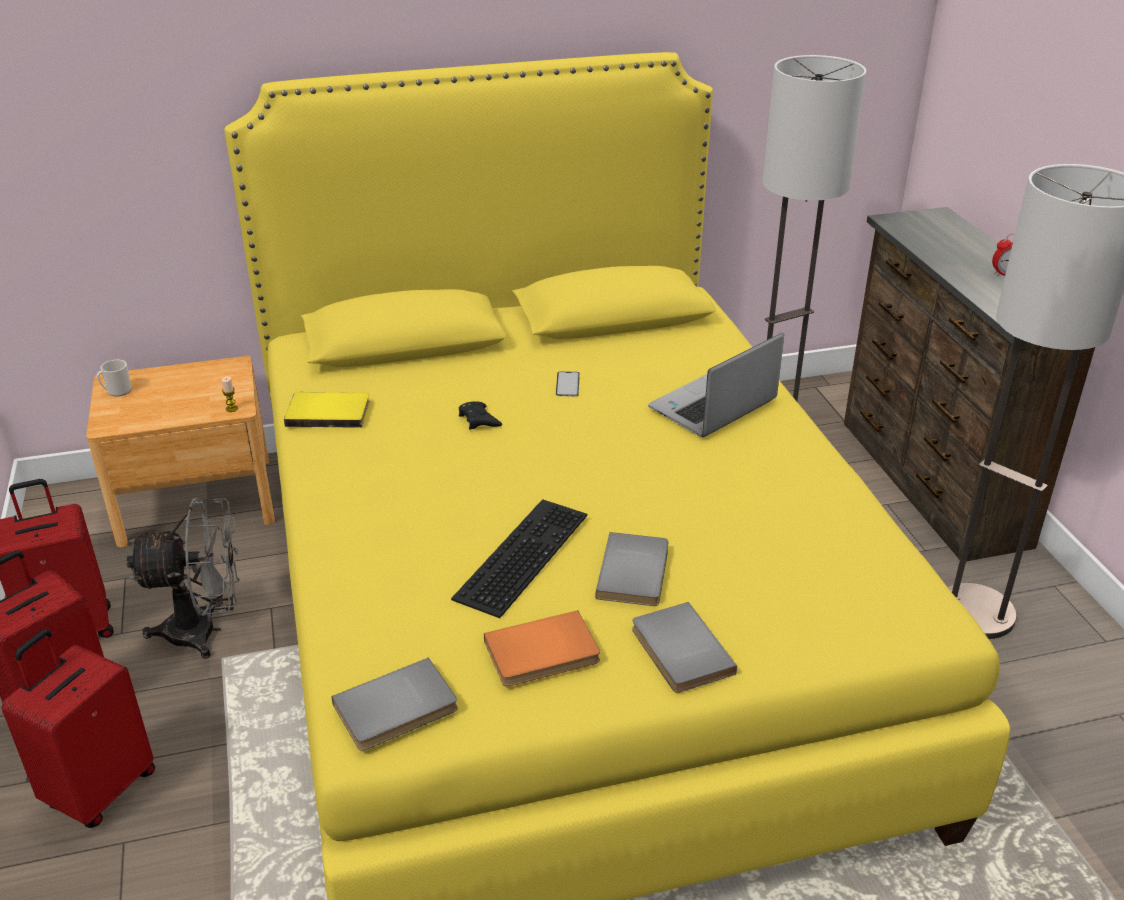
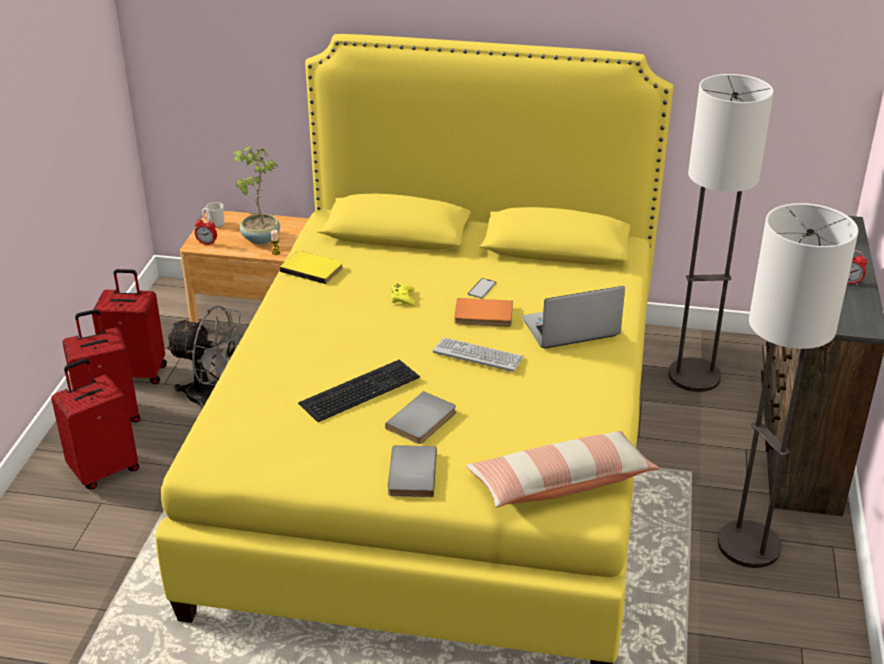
camera: 25 degrees right, 0 degrees up
(122, 419) = (207, 243): none -> alarm clock
(196, 396) = (259, 238): none -> potted plant
(397, 710) = (224, 454): grey book -> none
(478, 420) = (403, 298): black game controller -> yellow game controller
(543, 654) = (327, 450): orange book -> orange book (483, 316)
(633, 467) = (478, 355): none -> keyboard
(870, 601) = (560, 483): none -> pillow

